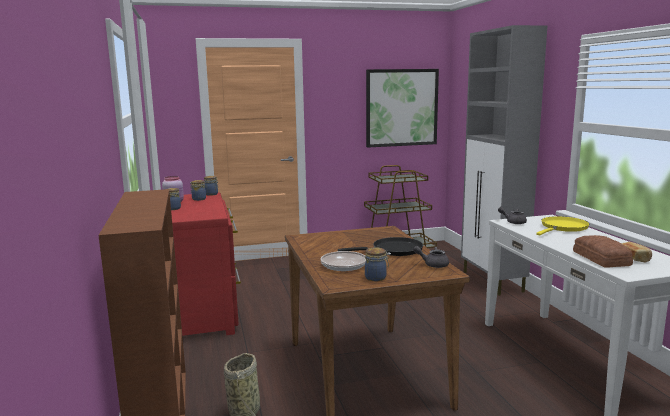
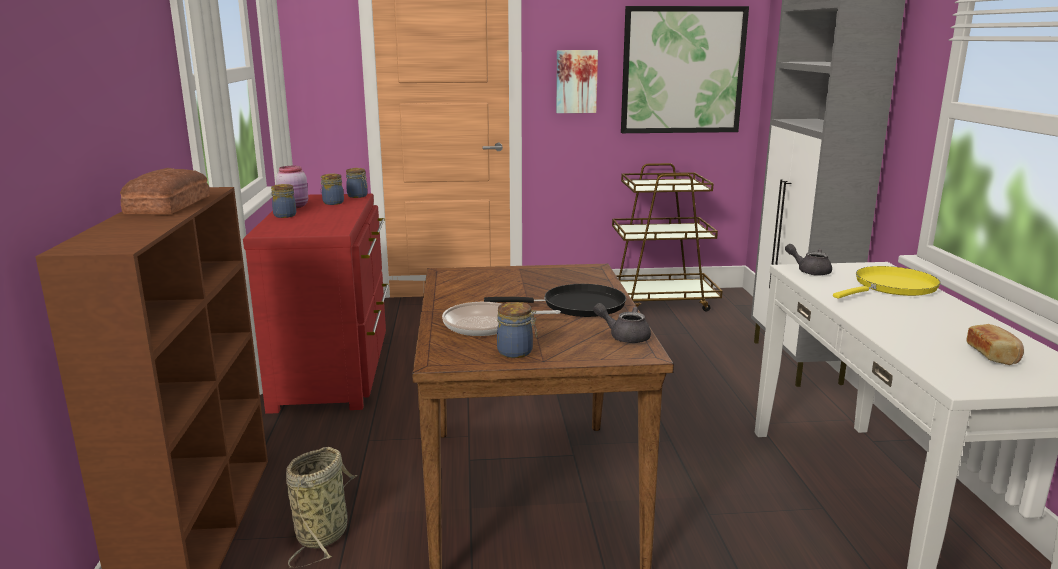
camera: 10 degrees right, 5 degrees up
(338, 116) = (576, 81): none -> picture
(600, 259) = (926, 351): bread -> bread (166, 205)

